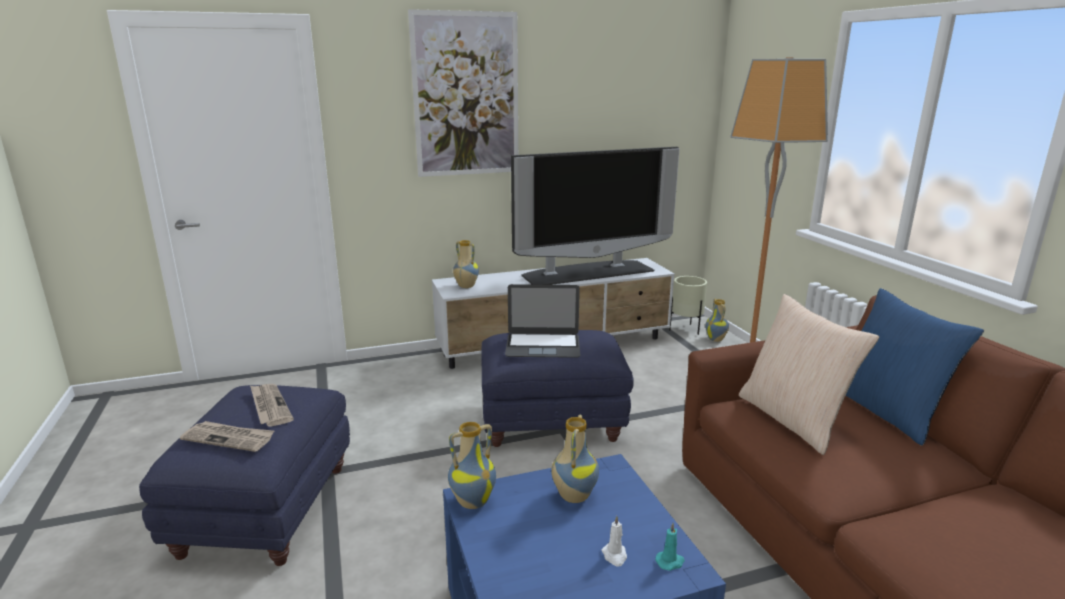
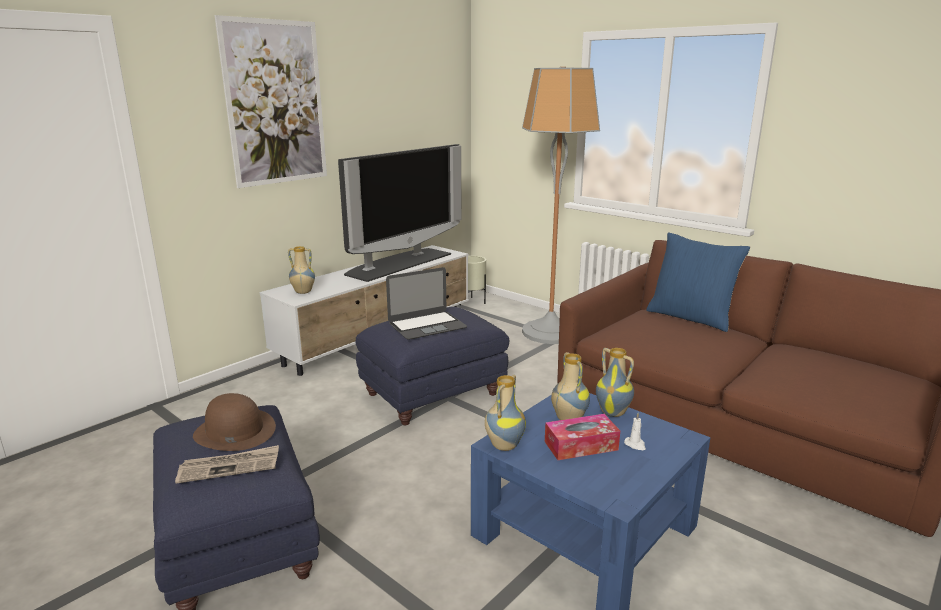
camera: 30 degrees left, 0 degrees up
(269, 406) = (234, 431): newspaper -> brown hat
(551, 532) = (581, 445): none -> tissue box
(670, 562) = (669, 436): turquoise candle -> none
(716, 339) = (500, 305): vase -> vase (613, 412)
(793, 419) = (645, 335): beige pillow -> none

